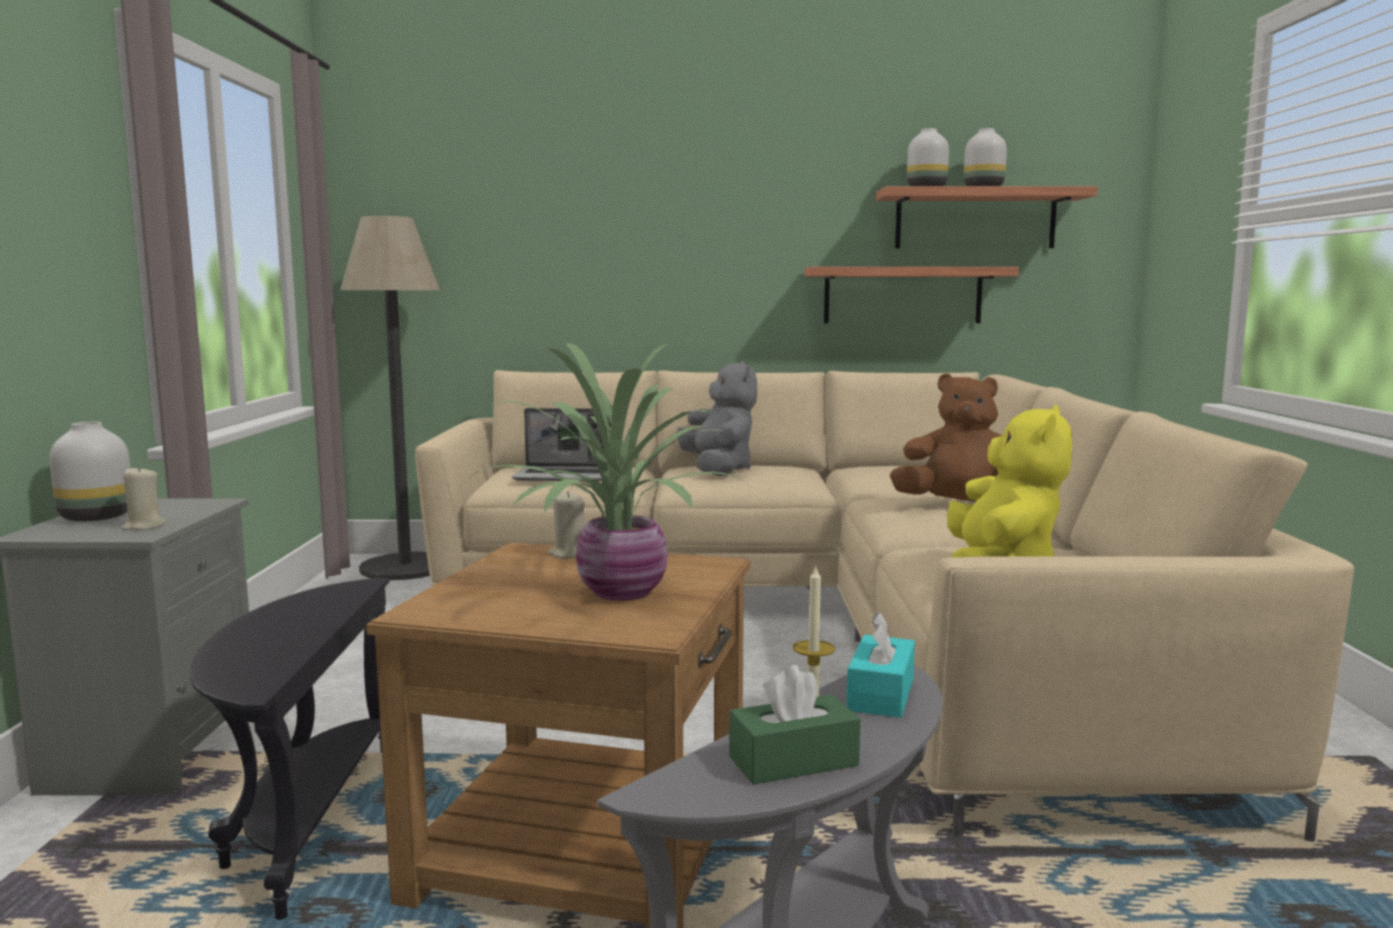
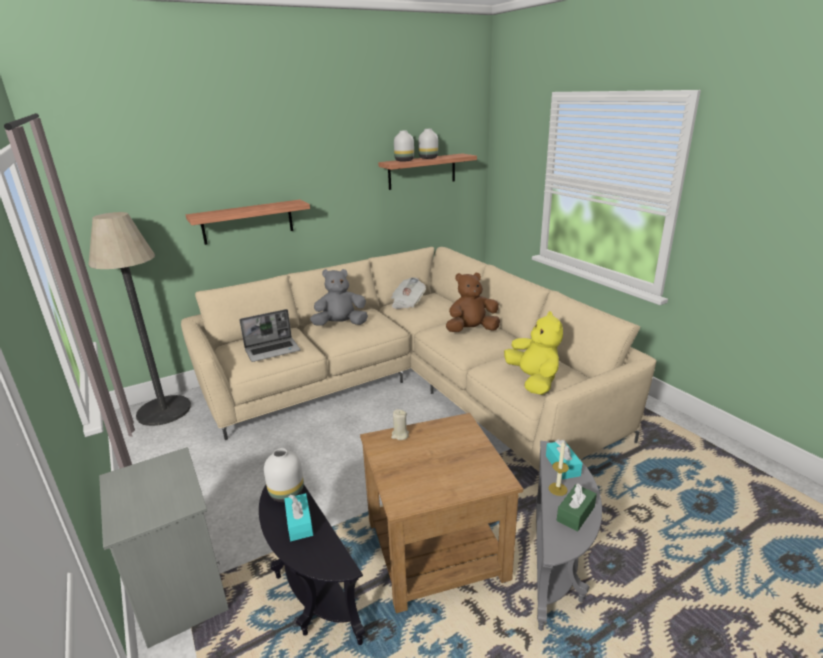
camera: 30 degrees left, 15 degrees up
(98, 517) = (130, 497): white vase -> white vase (287, 492)
(144, 526) = (176, 496): beige candle -> none
(285, 631) = (299, 523): none -> turquoise tissue box
(618, 591) = (454, 456): potted plant -> none
(718, 470) = (340, 324): grey plush toy -> grey plush toy turned 60 degrees counterclockwise
(881, 466) = (407, 303): none -> newspaper
(902, 295) = (394, 212): shelf -> shelf (248, 222)

